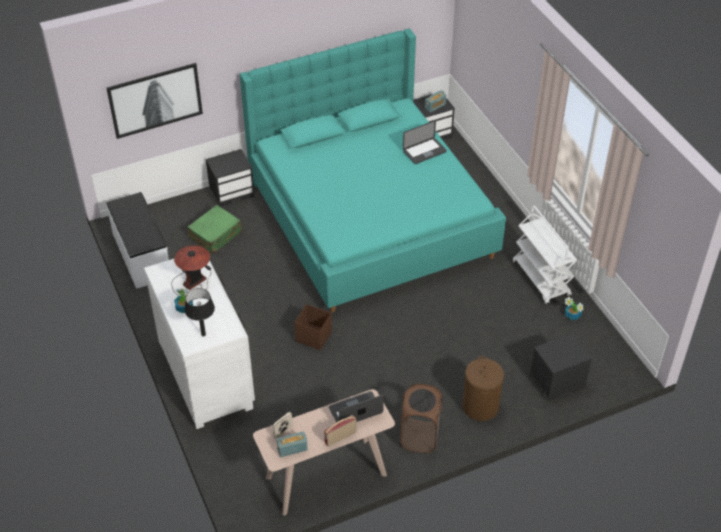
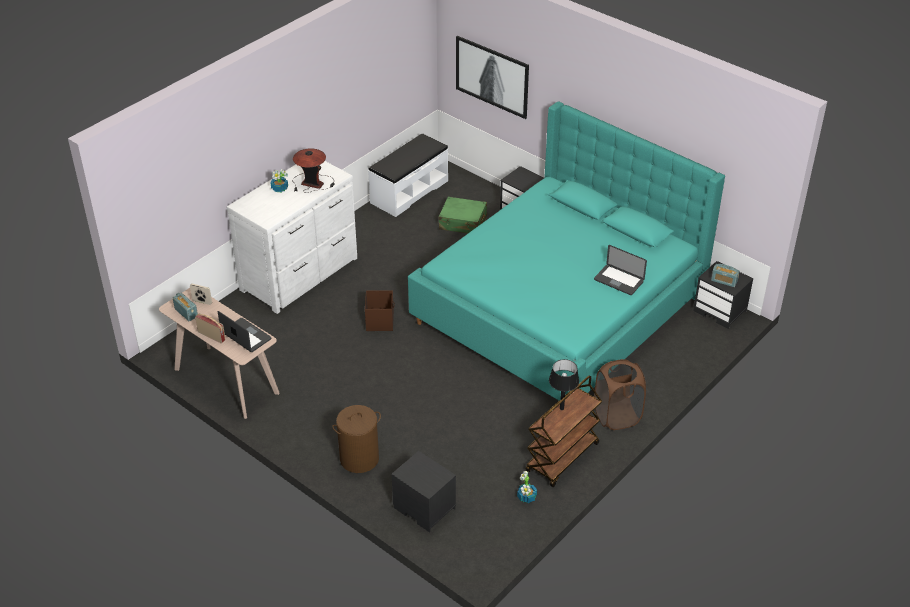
camera: 65 degrees right, 5 degrees down
(203, 334) = (255, 208): black table lamp -> black table lamp (562, 408)
(420, 436) = (300, 427): brown laundry basket -> brown laundry basket (617, 416)
(541, 279) = (562, 458): white cart -> brown cart

